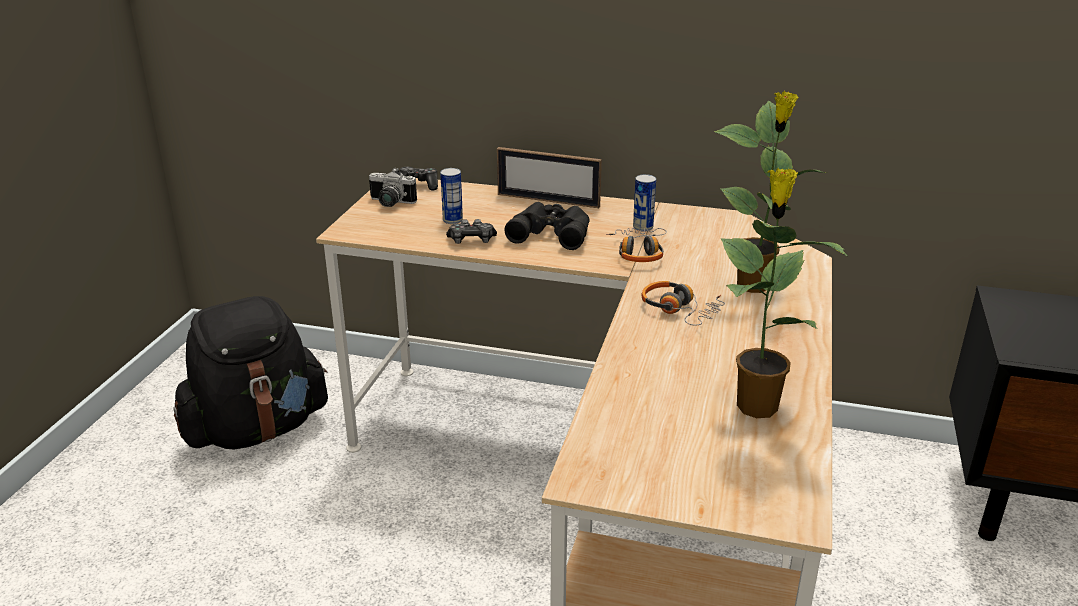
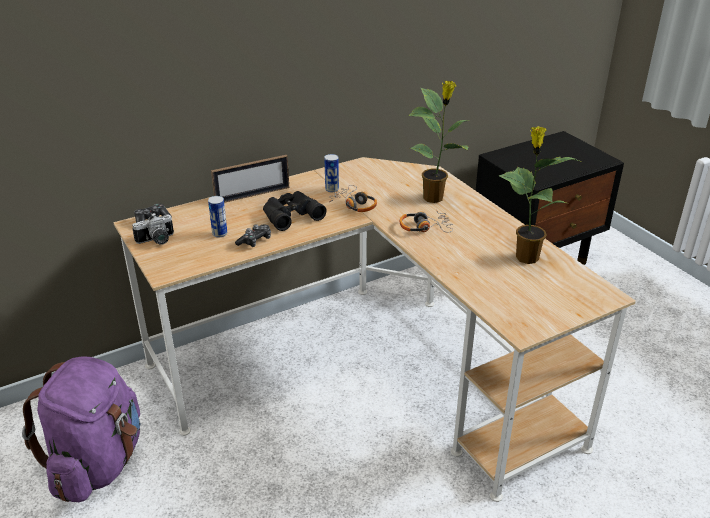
camera: 45 degrees left, 5 degrees up
(258, 429) = (98, 463): black backpack -> purple backpack

